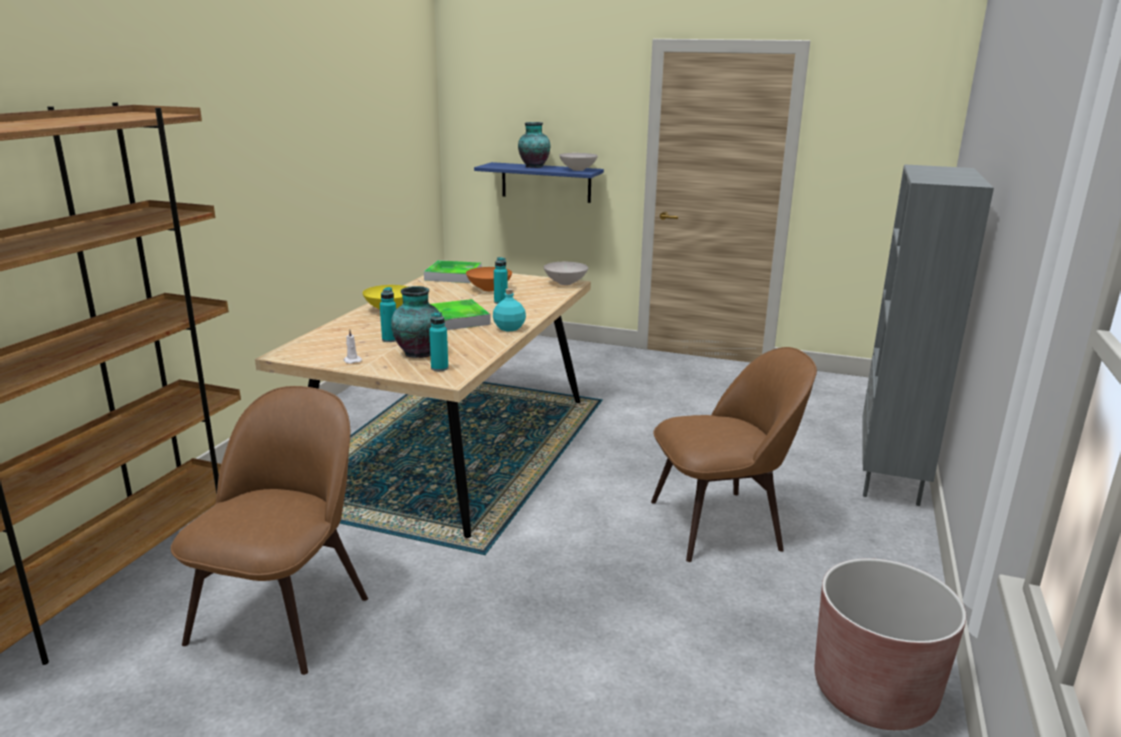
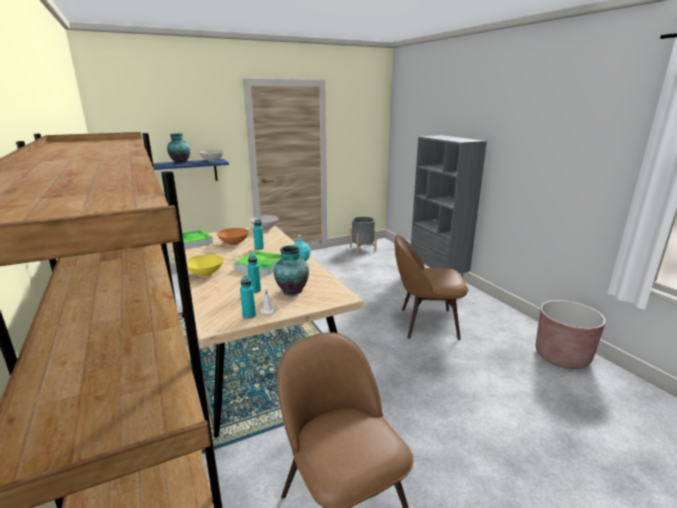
camera: 45 degrees left, 0 degrees up
(439, 368) = (324, 294): turquoise bottle -> turquoise bottle (249, 315)
(720, 524) = (425, 323): brown chair -> brown chair turned 120 degrees counterclockwise
(831, 387) = (362, 249): none -> grey planter

